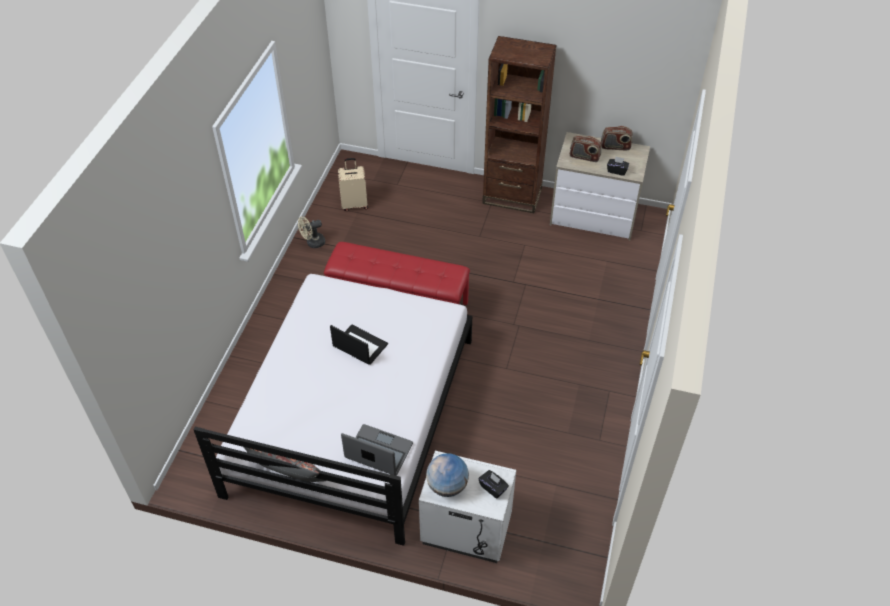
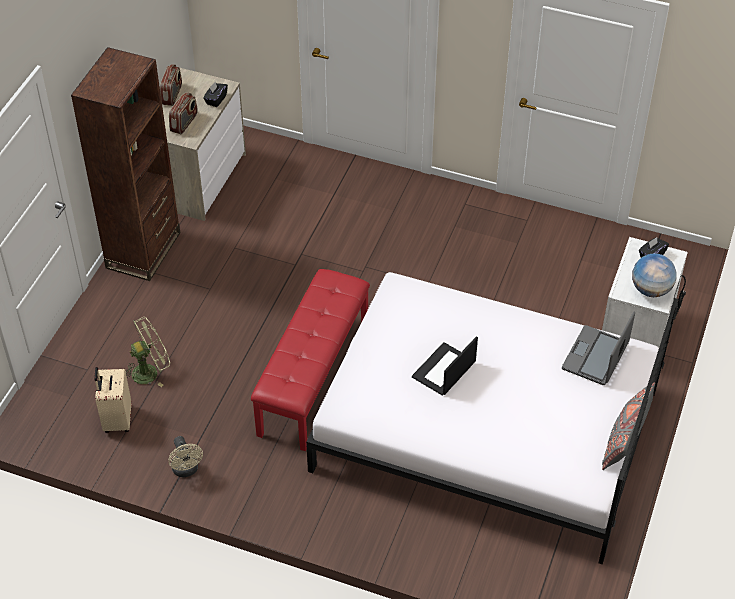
camera: 85 degrees left, 0 degrees up
(398, 214) = (150, 371): none -> green fan

